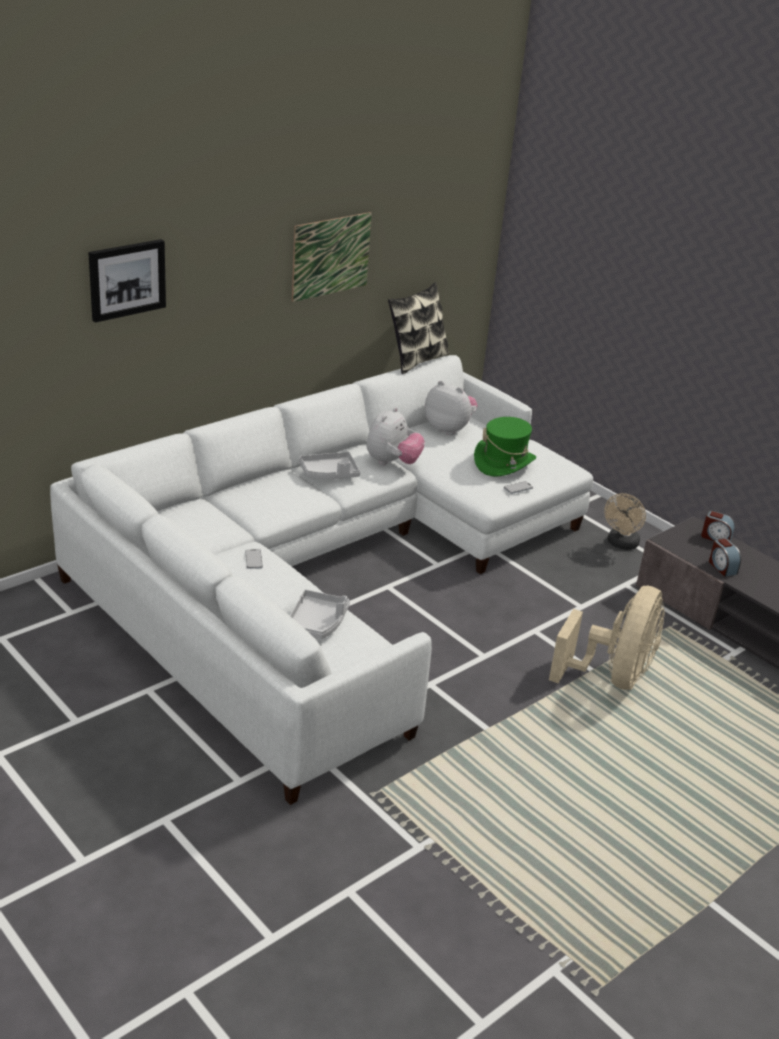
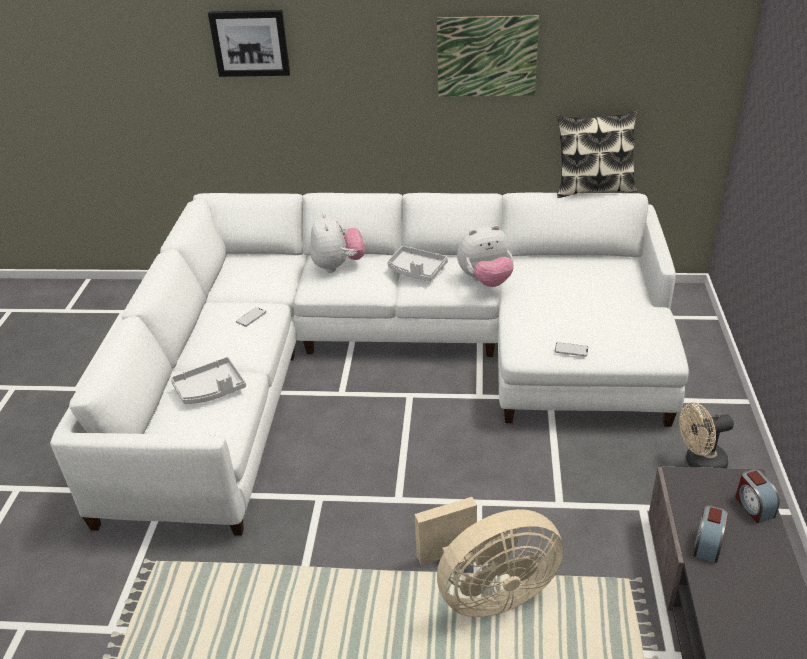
camera: 50 degrees right, 5 degrees up
(449, 429) = (587, 268): plush toy -> plush toy (338, 266)
(504, 463) = (591, 320): green hat -> none

